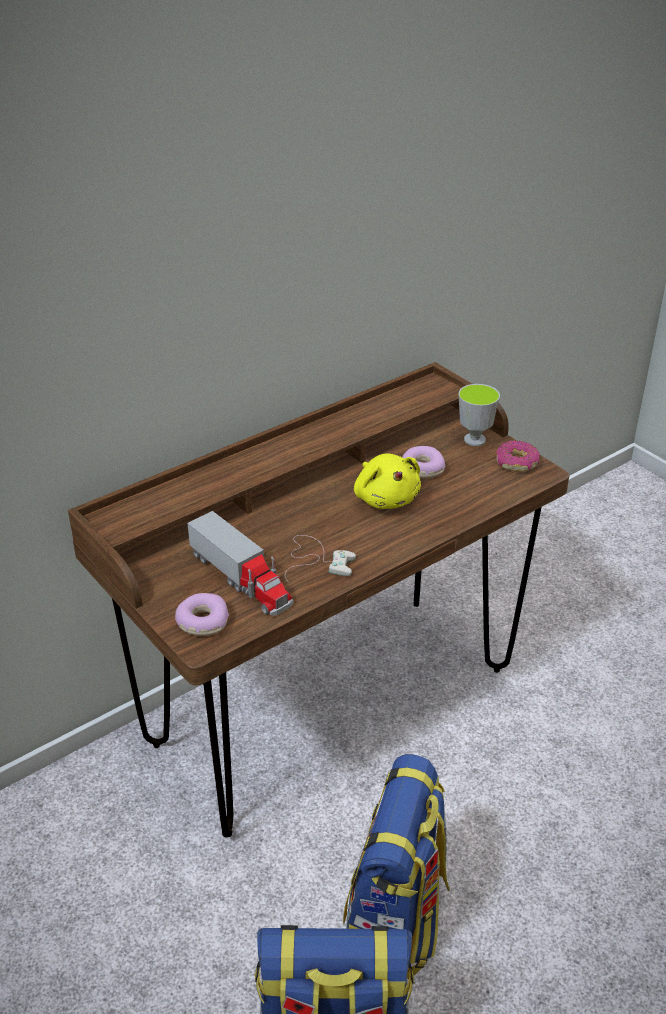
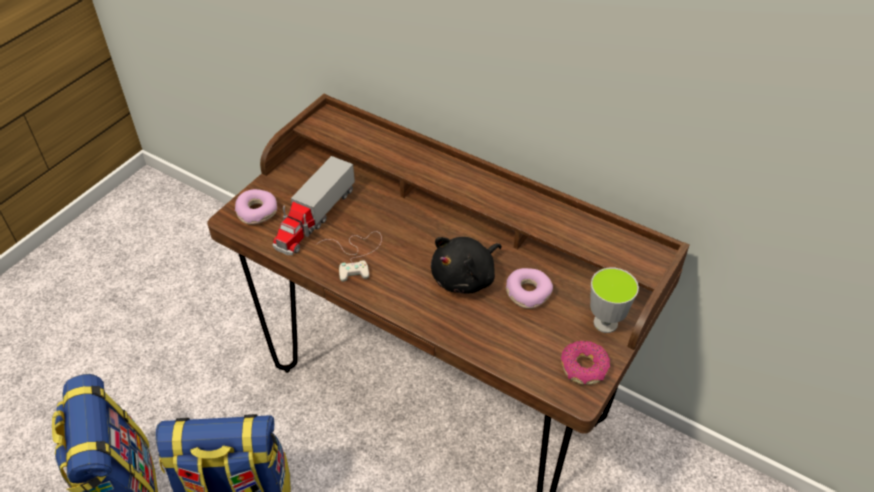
camera: 70 degrees right, 10 degrees up
(386, 498) = (466, 278): yellow plush toy -> black plush toy

